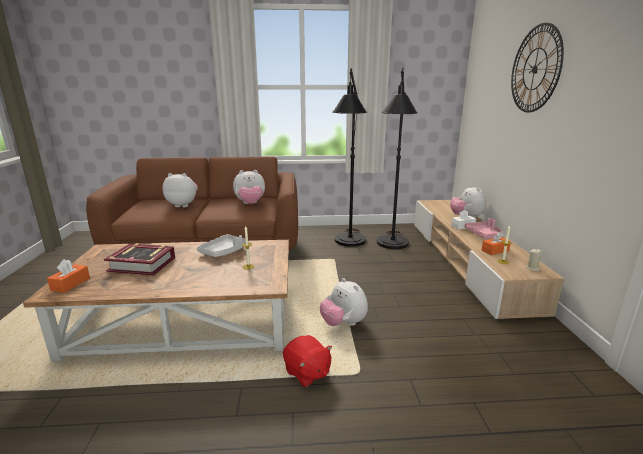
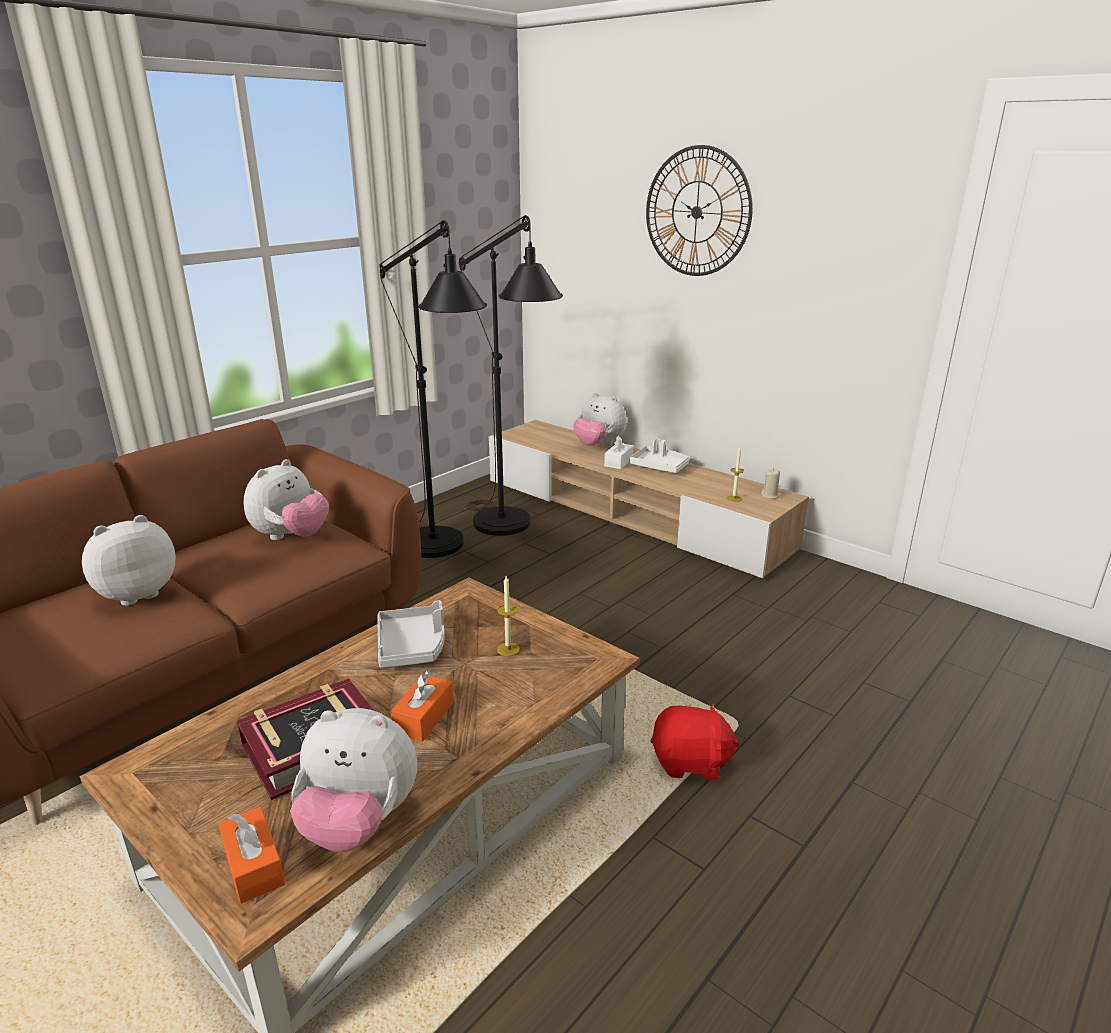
camera: 45 degrees left, 5 degrees up
(343, 323) = (628, 675): plush toy -> plush toy (359, 823)
(484, 234) = (659, 466): pink tray -> white tray
(495, 250) = (705, 486): orange tissue box -> orange tissue box (423, 717)

